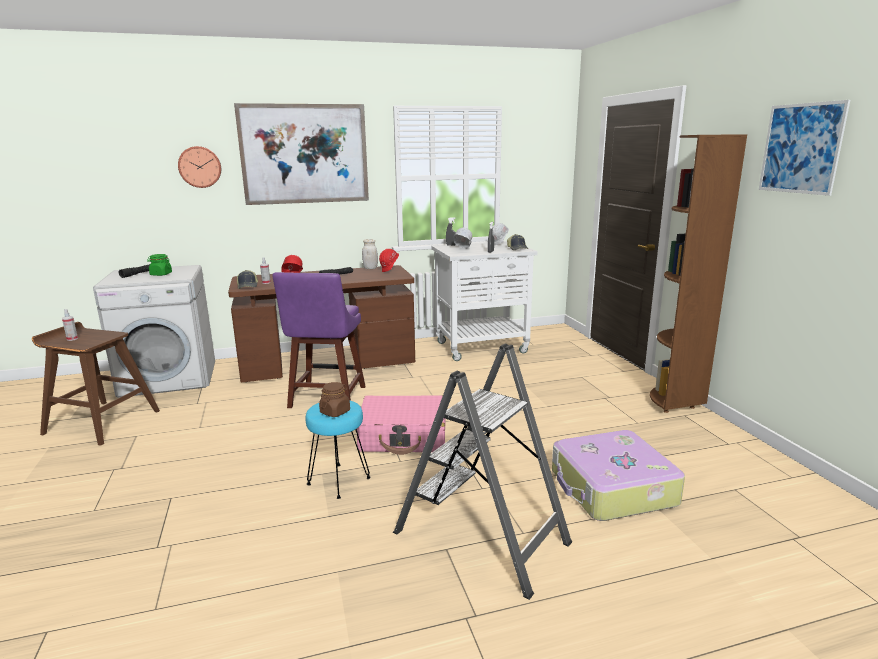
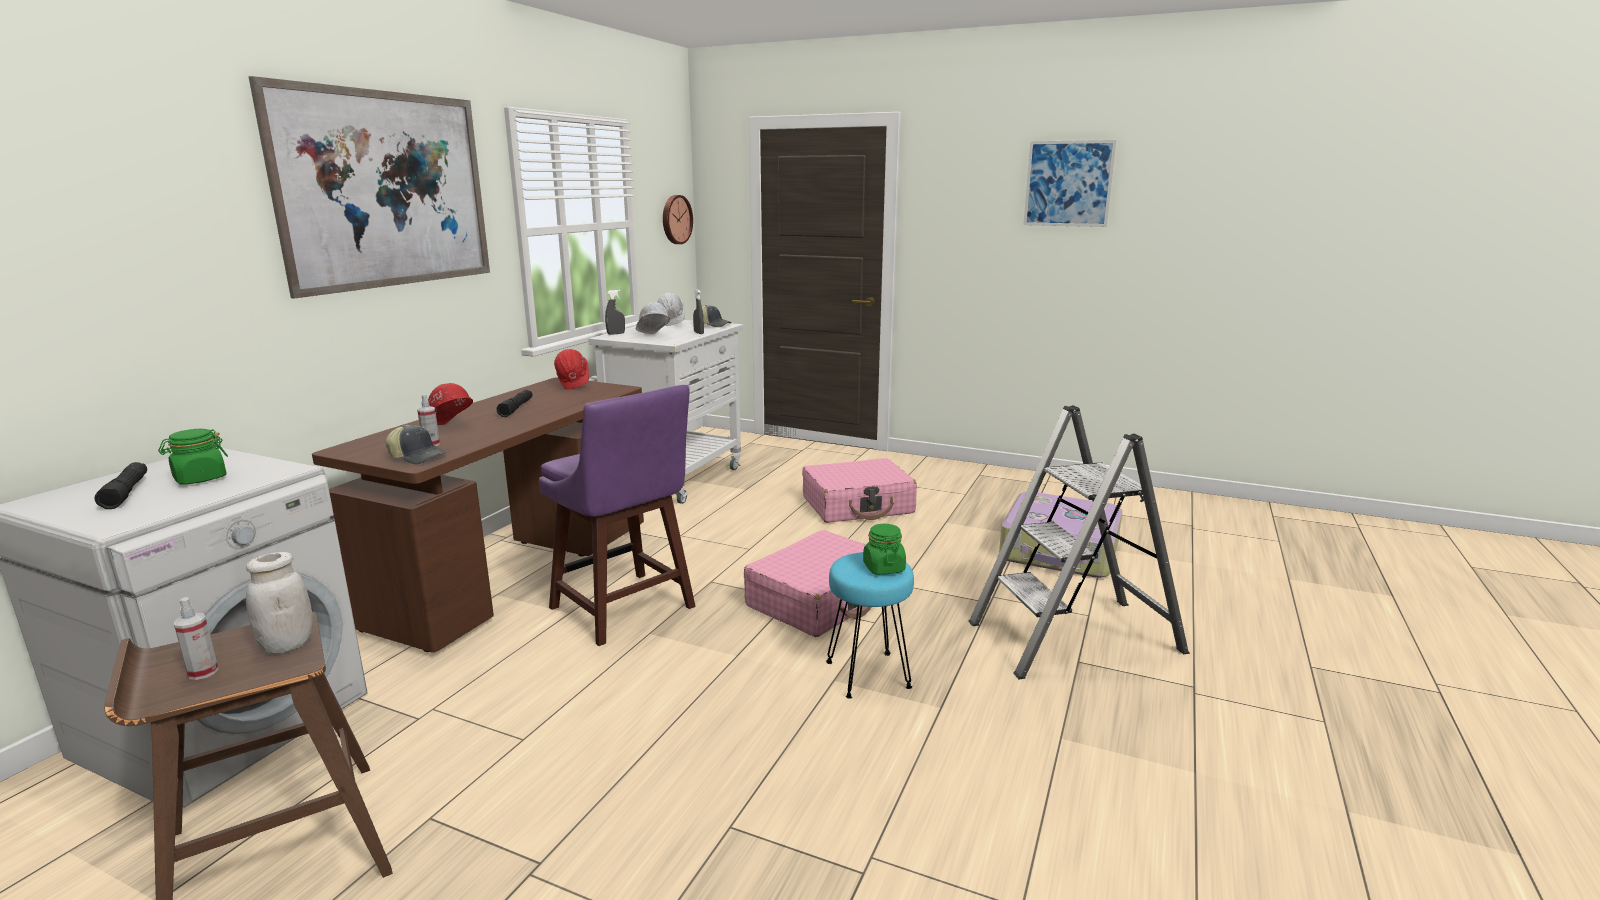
camera: 50 degrees left, 0 degrees up
(200, 167) = (186, 218): wall clock -> wall clock (675, 219)
(335, 412) = (883, 568): brown jar -> green jar
(370, 268) = (529, 389): white jar -> white jar (287, 645)
(544, 399) = (858, 505): none -> pink suitcase
(671, 403) = (952, 469): brown bookcase -> none

